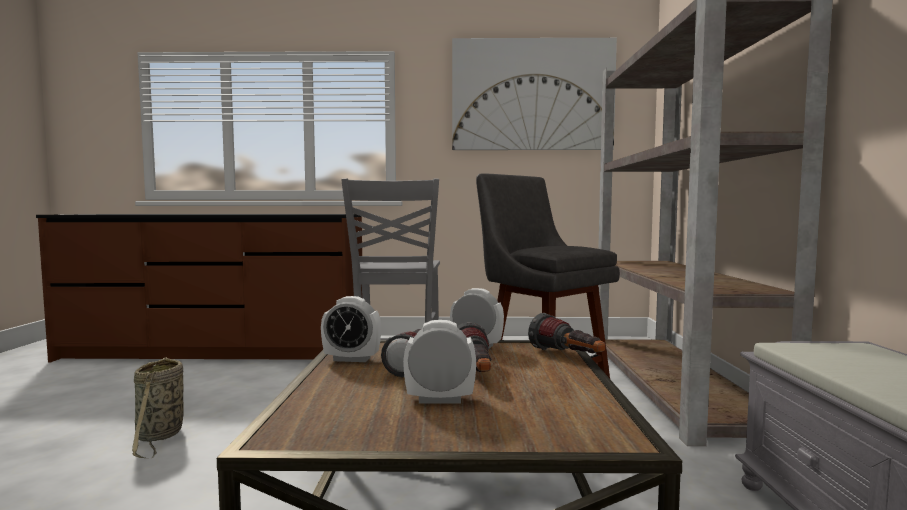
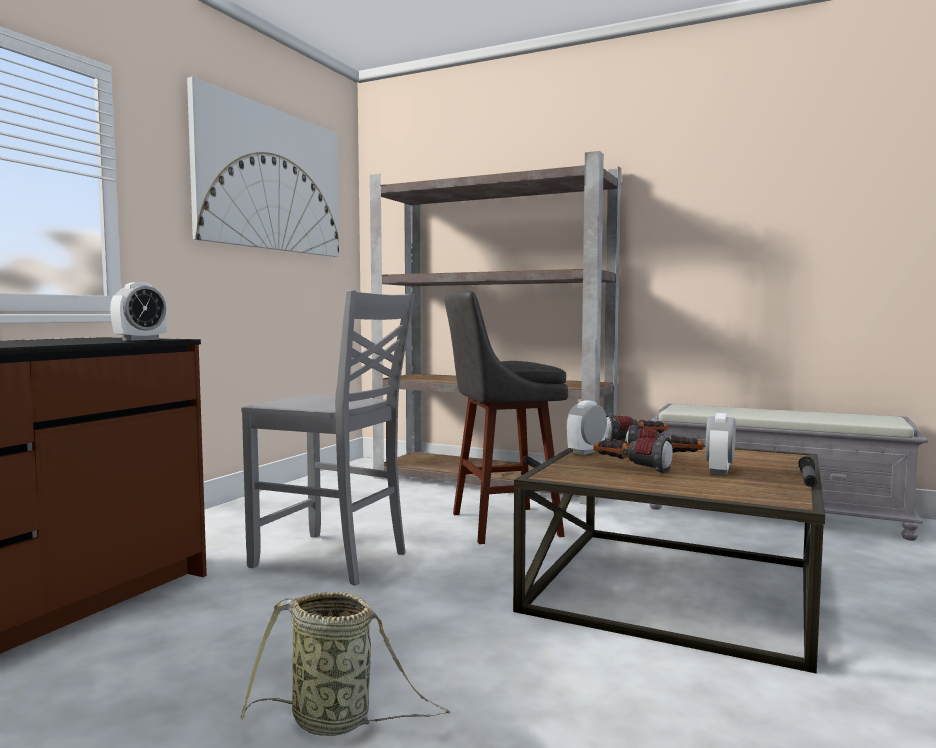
camera: 65 degrees left, 0 degrees up
(351, 359) = (602, 478): alarm clock -> alarm clock (140, 340)
(429, 448) = (808, 479): none -> flashlight

